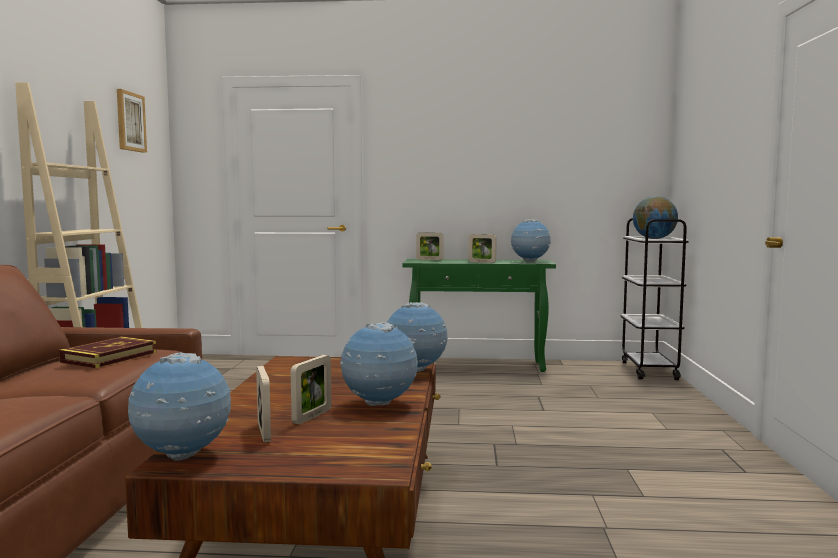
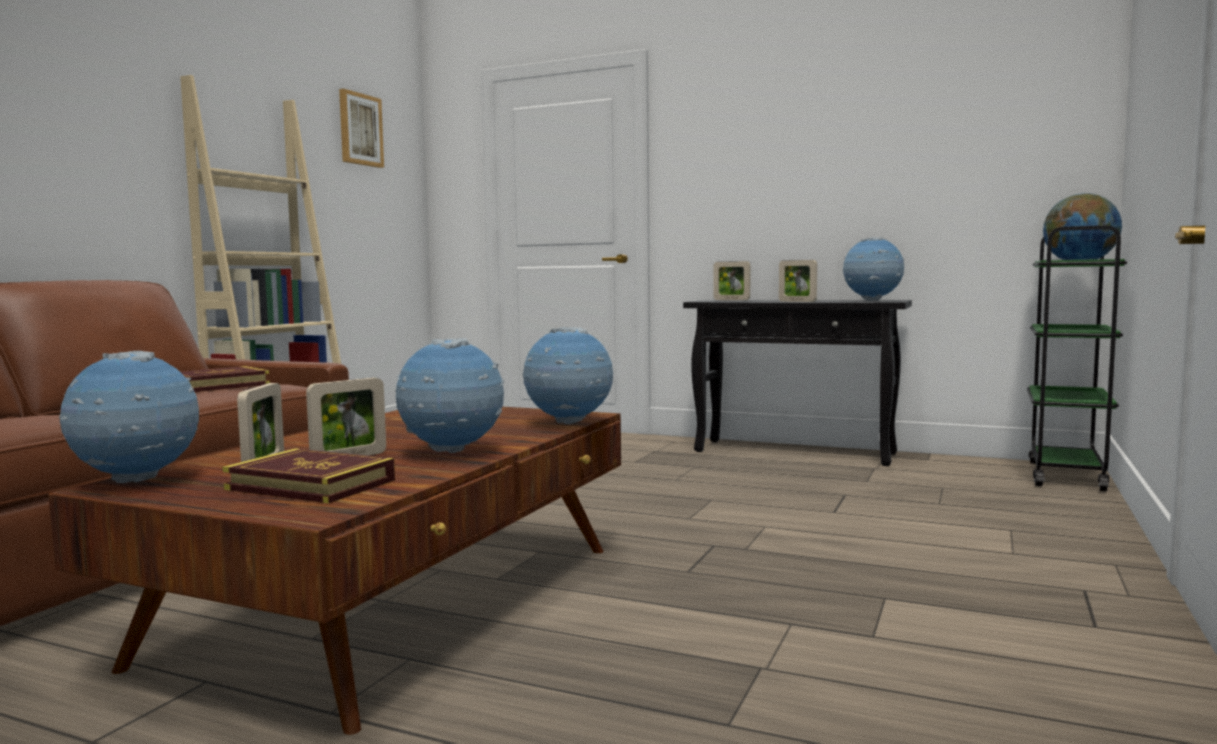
camera: 20 degrees right, 0 degrees up
(330, 445) = (310, 485): none -> book
(478, 365) = (796, 452): green console table -> black console table
(650, 371) = (1068, 476): white cart -> green cart

